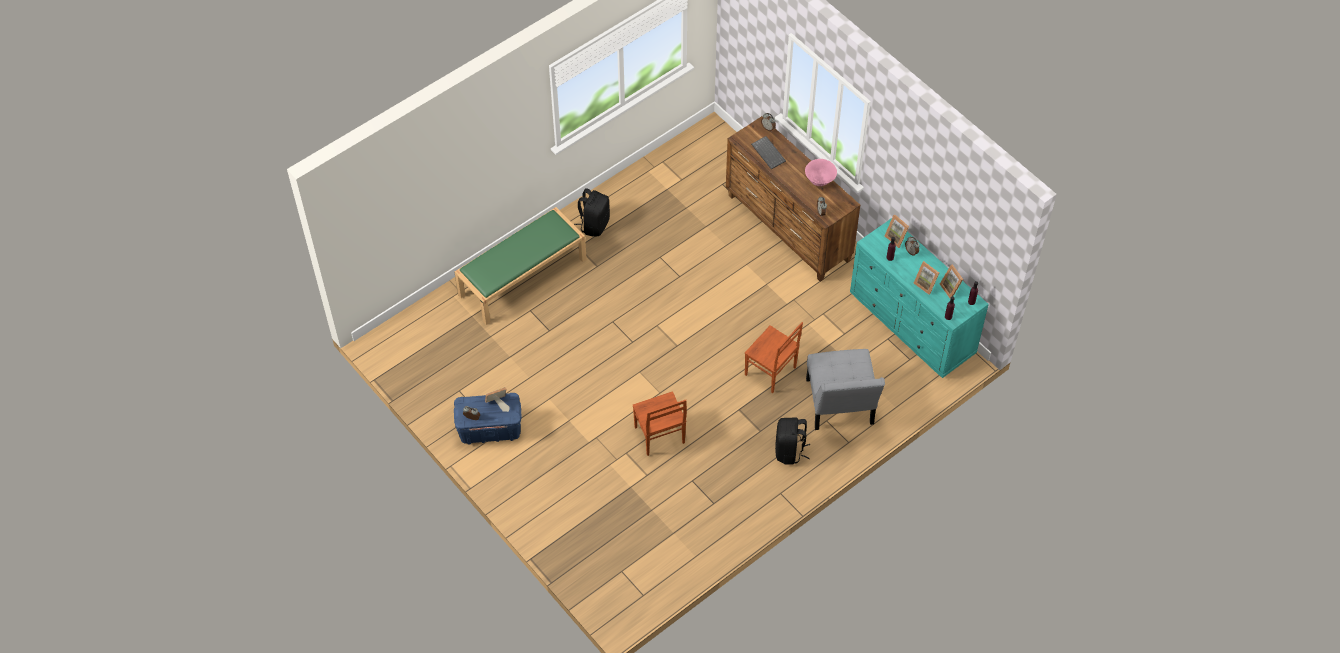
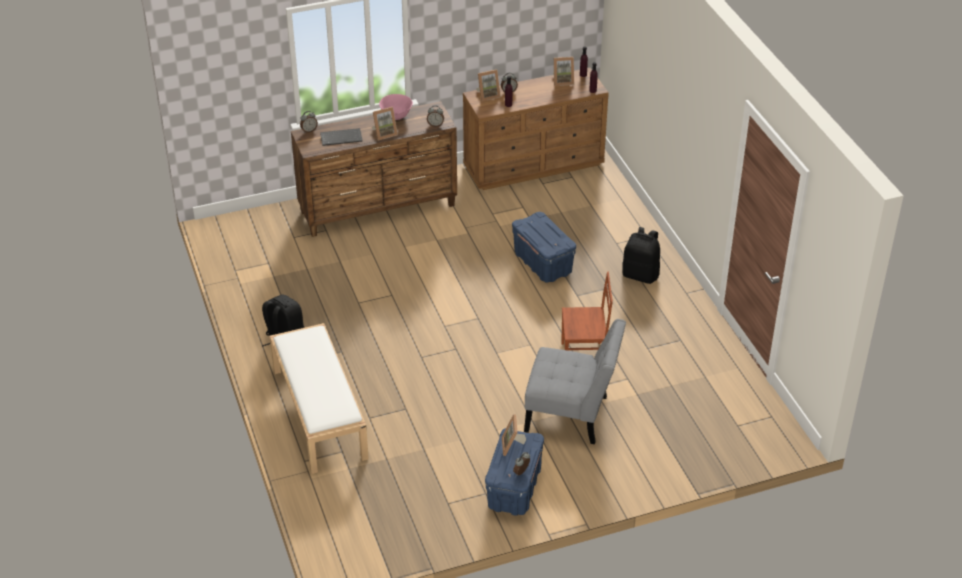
camera: 70 degrees left, 15 degrees down
(523, 276) = (318, 412): green bench -> white bench
(770, 372) = (543, 264): brown chair -> blue storage box
(840, 406) = (603, 231): grey chair -> grey chair (571, 415)
(912, 324) = (534, 165): turquoise dresser -> brown dresser
(926, 284) = (550, 93): picture frame -> picture frame (384, 133)

